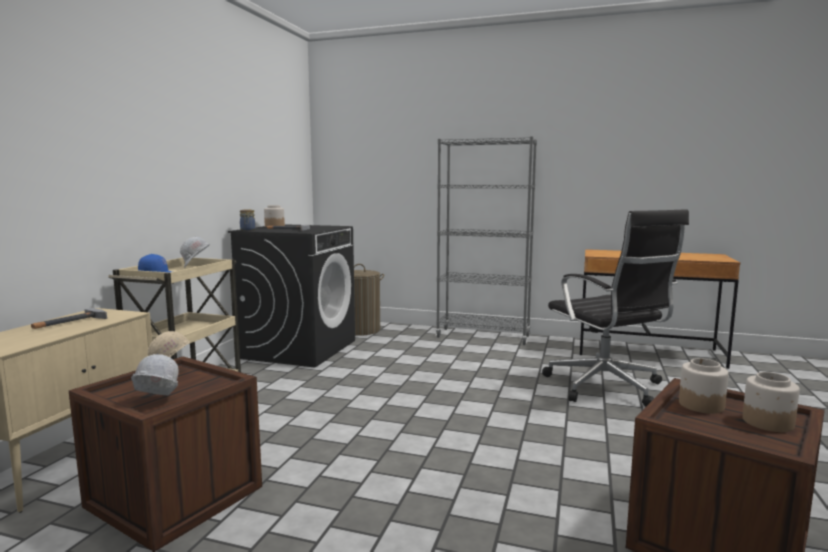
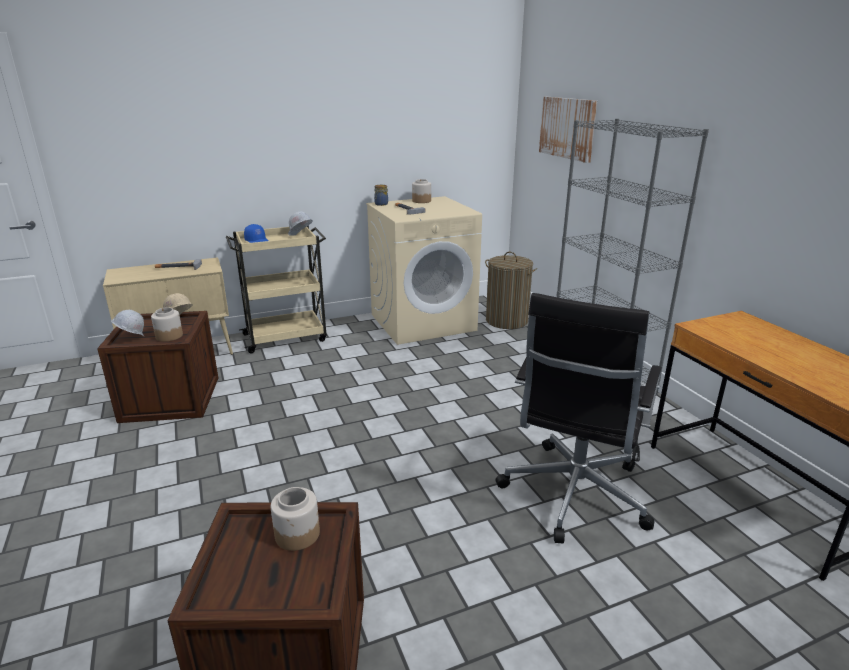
camera: 50 degrees right, 15 degrees up
(299, 349) = (423, 322): black washing machine -> beige washing machine
(385, 156) = (567, 128): none -> picture
(767, 422) = (279, 583): jar -> jar (169, 336)

